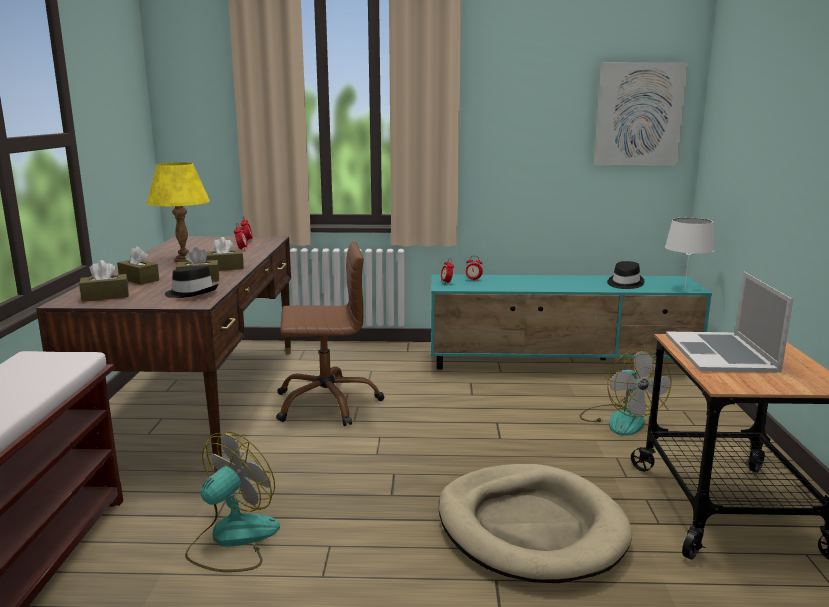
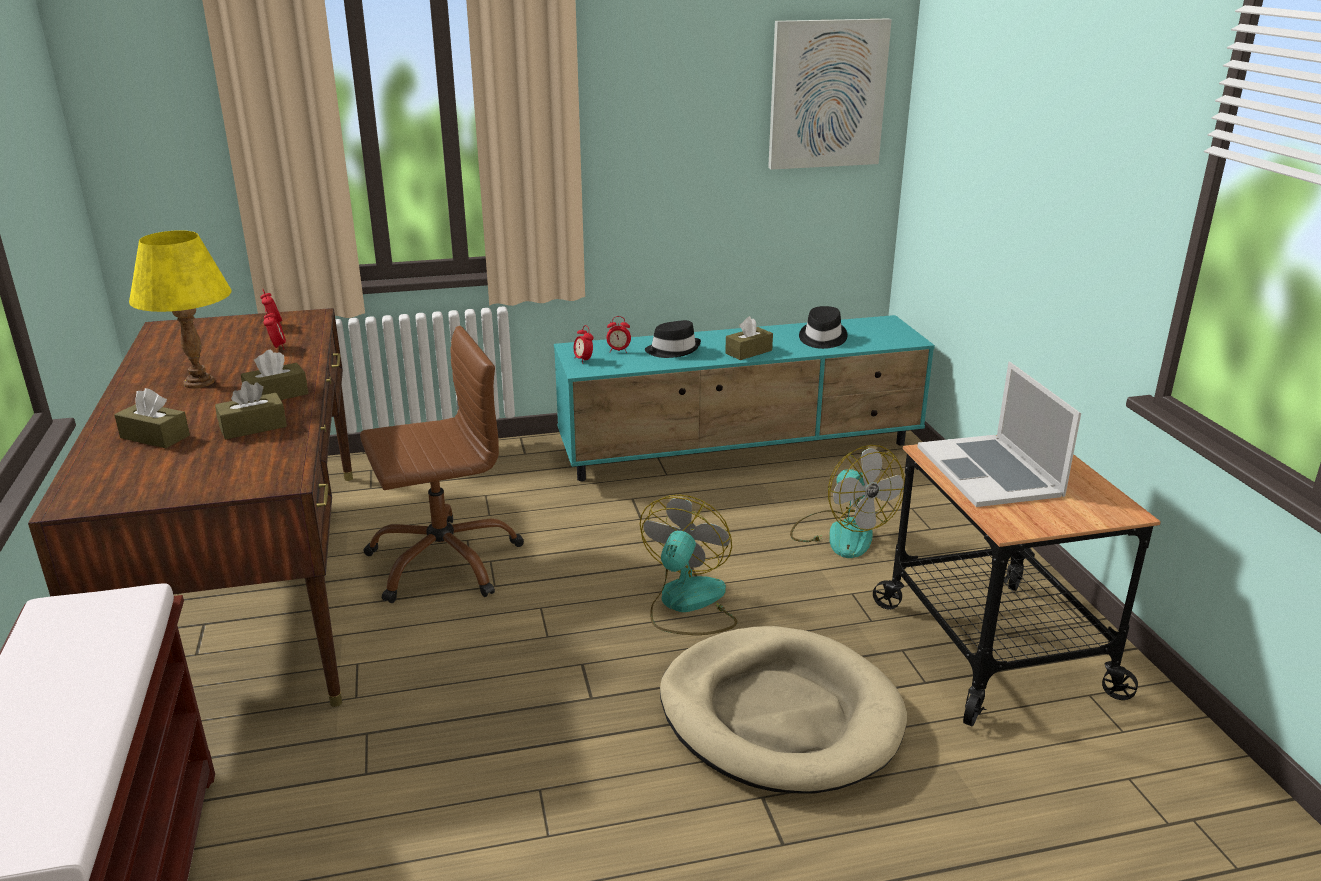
camera: 15 degrees left, 10 degrees up
(105, 296) = (127, 482): brown tissue box -> brown tissue box (748, 352)
(191, 293) = (261, 459): black hat -> black hat (673, 350)
(232, 539) = (404, 805): fan -> fan (687, 604)
(684, 289) = (898, 341): white table lamp -> none

